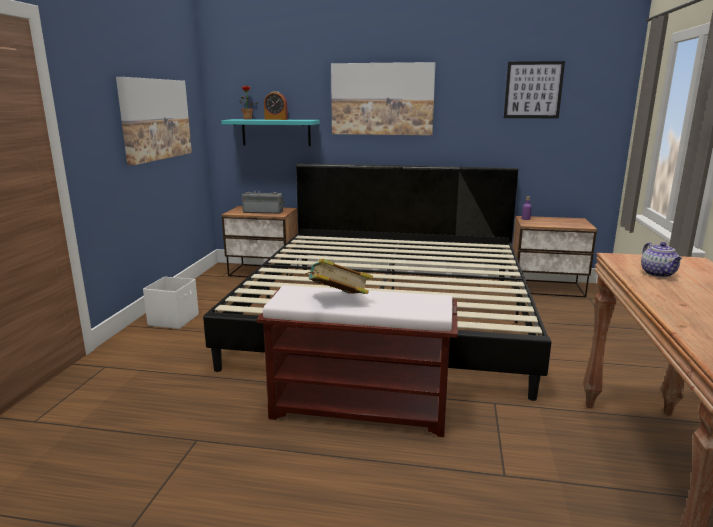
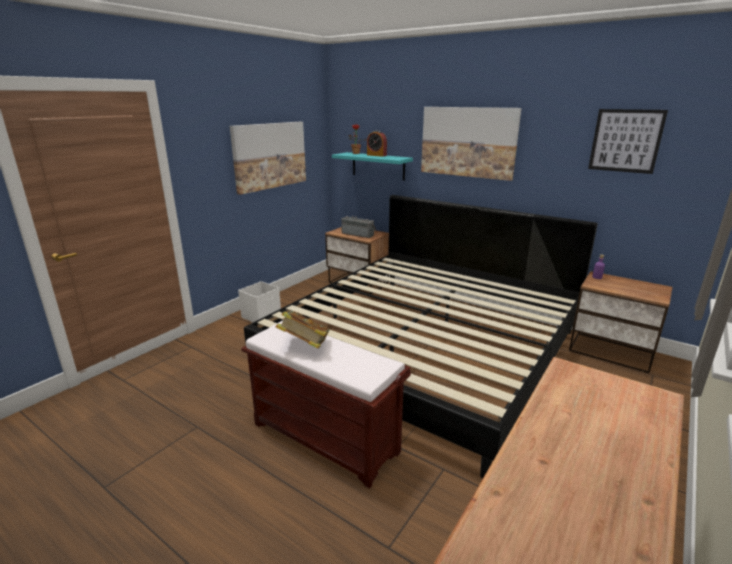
camera: 25 degrees right, 5 degrees up
(659, 274) = (580, 407): teapot -> none

